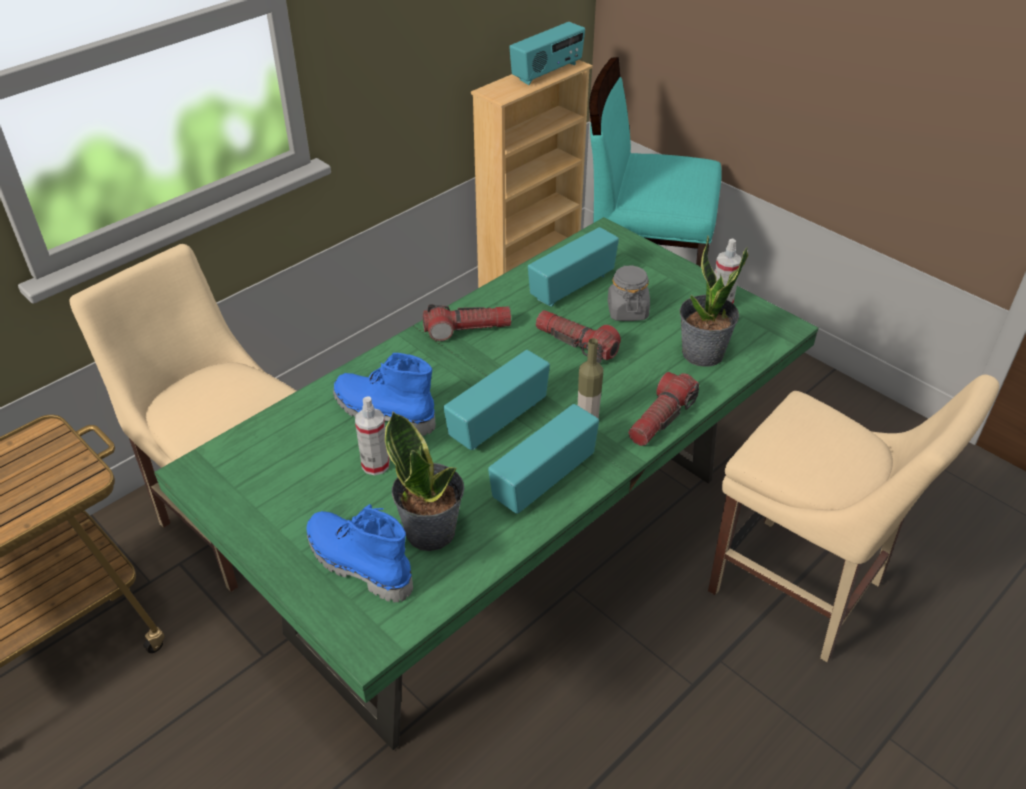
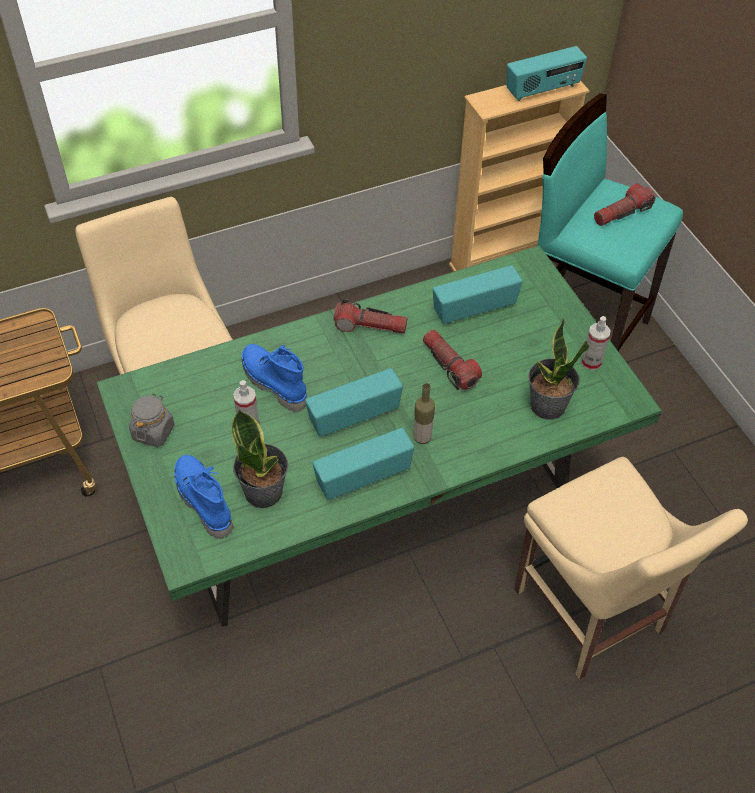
camera: 20 degrees right, 10 degrees up
(627, 311) = (507, 346): grey jar -> grey jar (153, 432)
(661, 418) = (480, 454): flashlight -> flashlight (622, 213)

